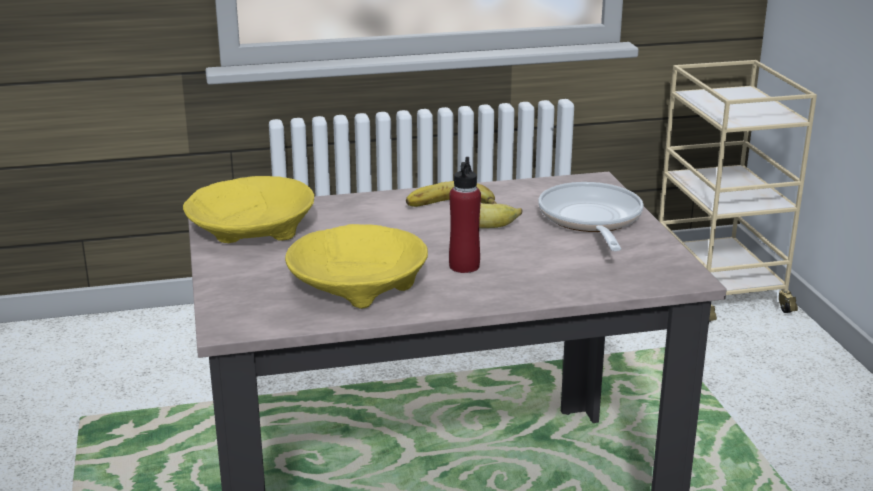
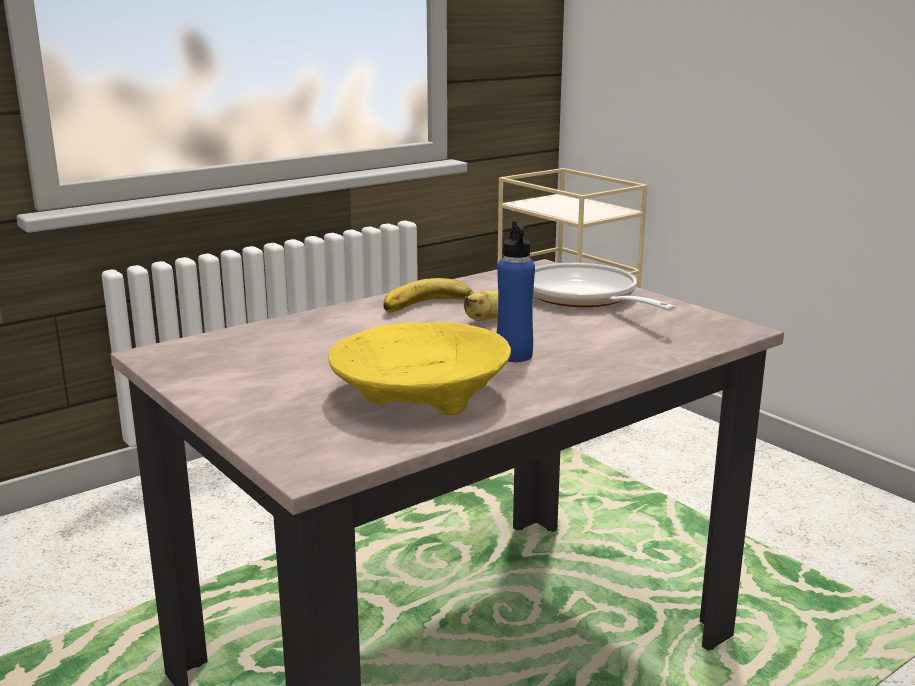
camera: 25 degrees left, 5 degrees down
(252, 231) = (225, 363): yellow bowl -> none
(464, 266) = (514, 355): red bottle -> blue bottle

